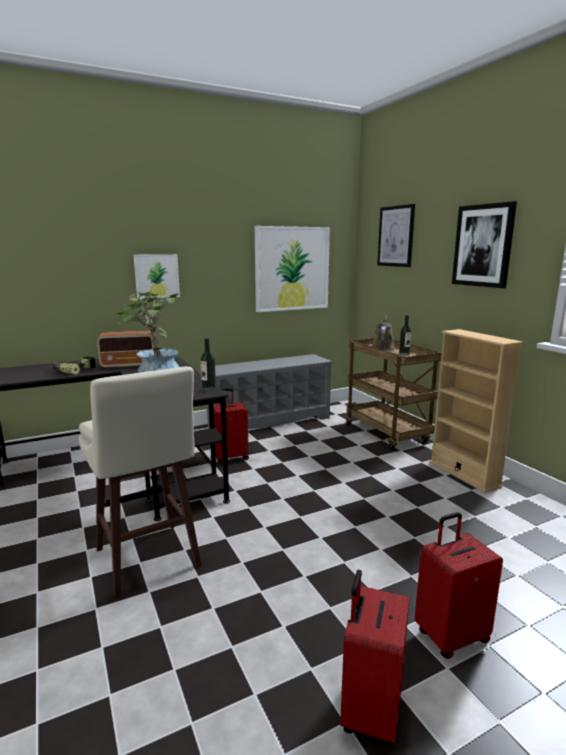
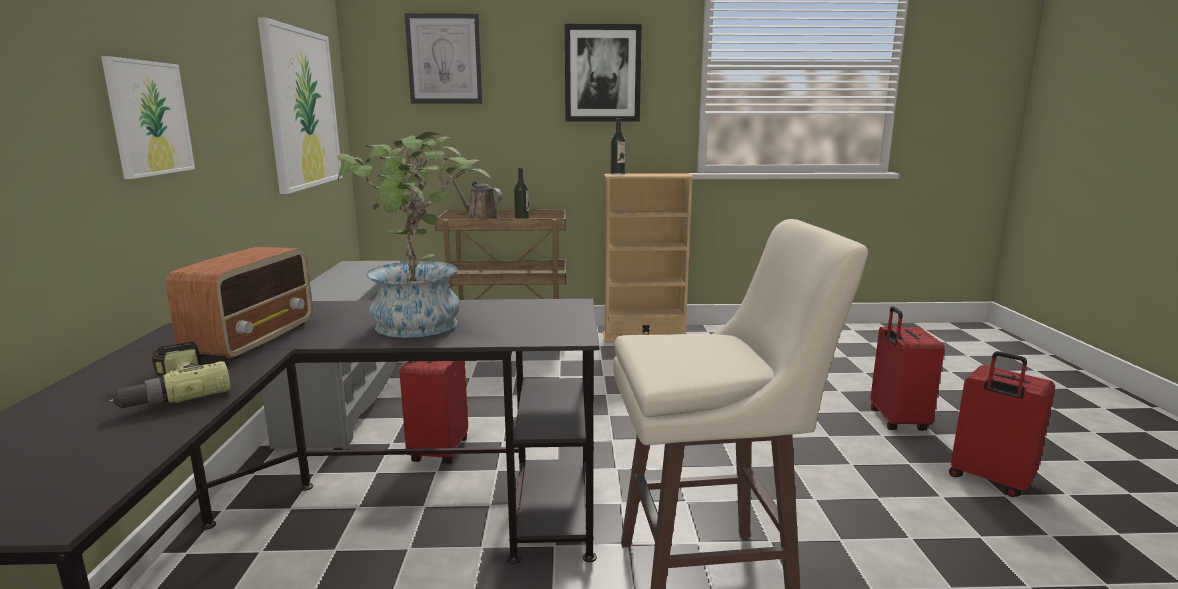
camera: 65 degrees left, 0 degrees up
(209, 389) = (549, 303): bottle -> bottle (617, 174)

